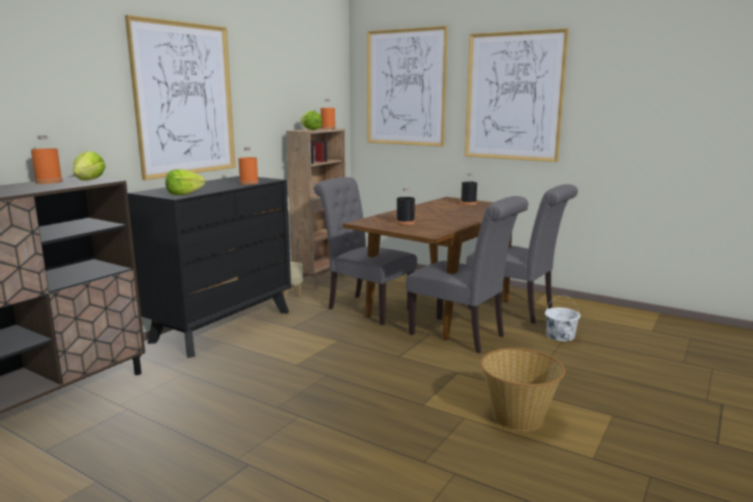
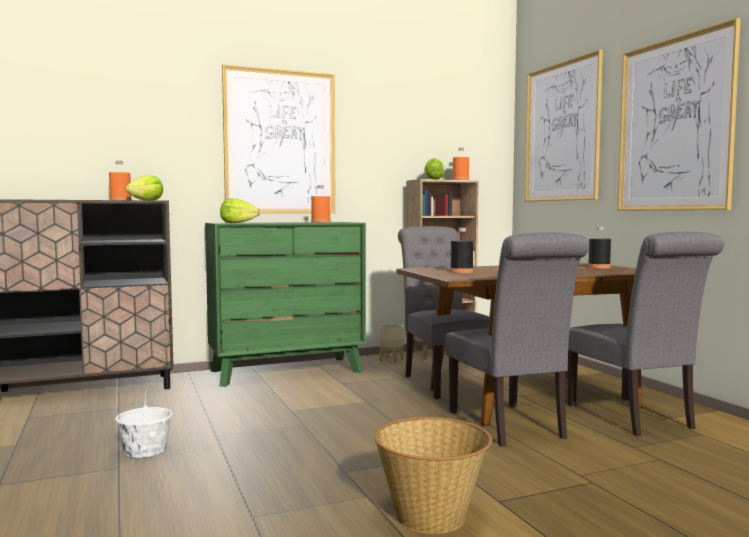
camera: 35 degrees right, 10 degrees down
(223, 326) = (287, 371): black dresser -> green dresser
(560, 336) = (653, 456): white bucket -> white bucket (145, 450)

